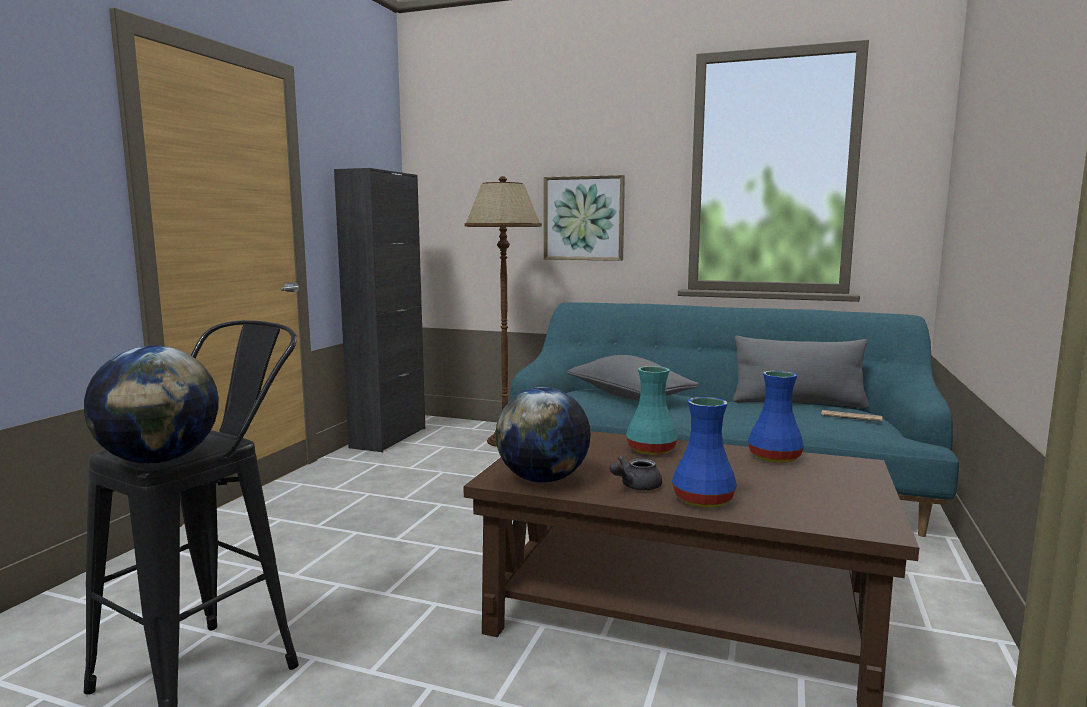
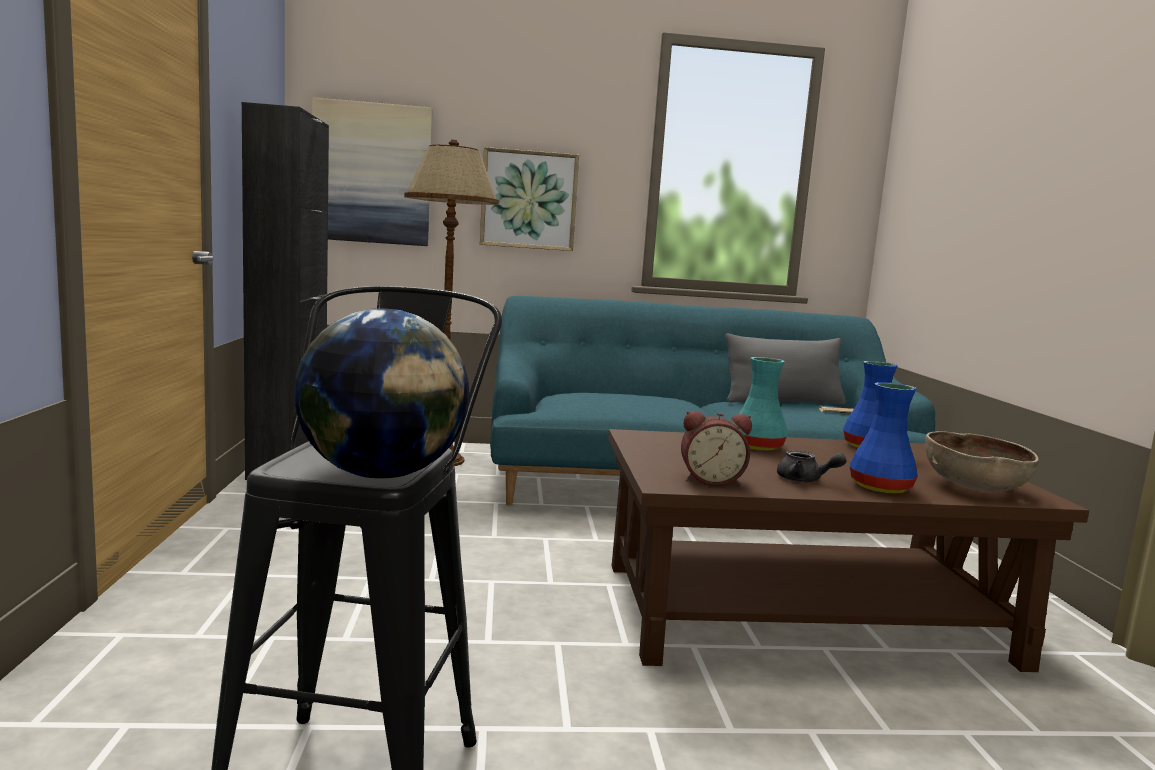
camera: 25 degrees left, 0 degrees up
(462, 207) = (372, 174): none -> picture
(543, 479) = (711, 480): globe -> alarm clock
(629, 396) = (626, 399): grey pillow -> none
(635, 487) = (805, 480): grey teapot -> grey teapot turned 90 degrees counterclockwise
(814, 509) = (973, 488): none -> brown bowl

